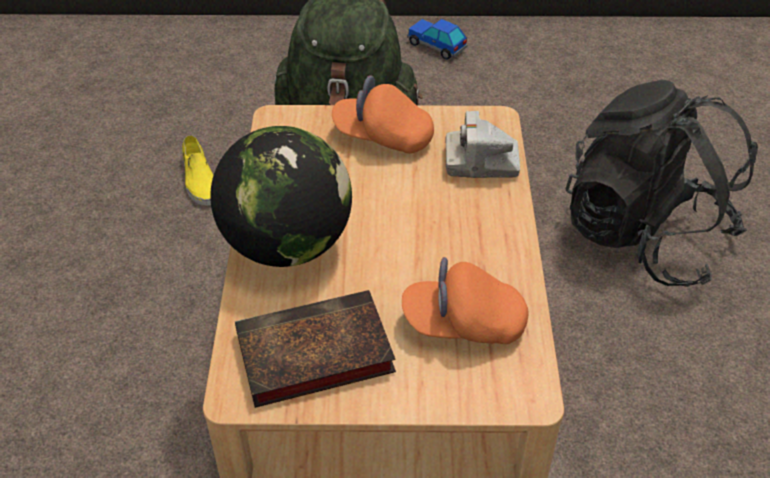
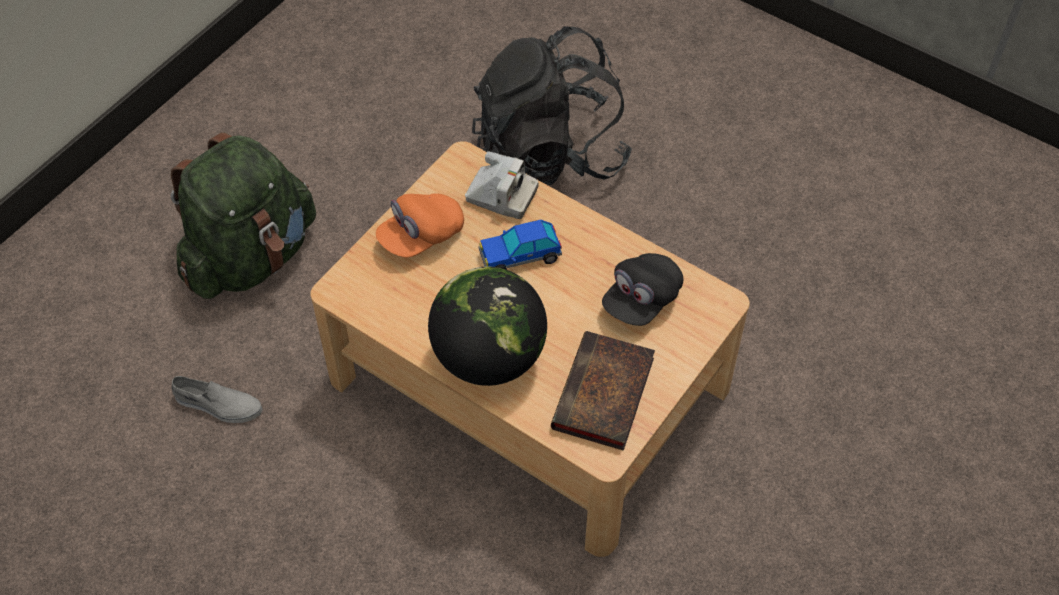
camera: 55 degrees left, 10 degrees up
(199, 180) = (218, 405): yellow shoe -> grey shoe
(436, 46) = (208, 131): toy car -> toy car (520, 256)
(463, 323) = (641, 300): orange cap -> black cap
(481, 162) = (501, 196): camera -> camera turned 105 degrees counterclockwise

